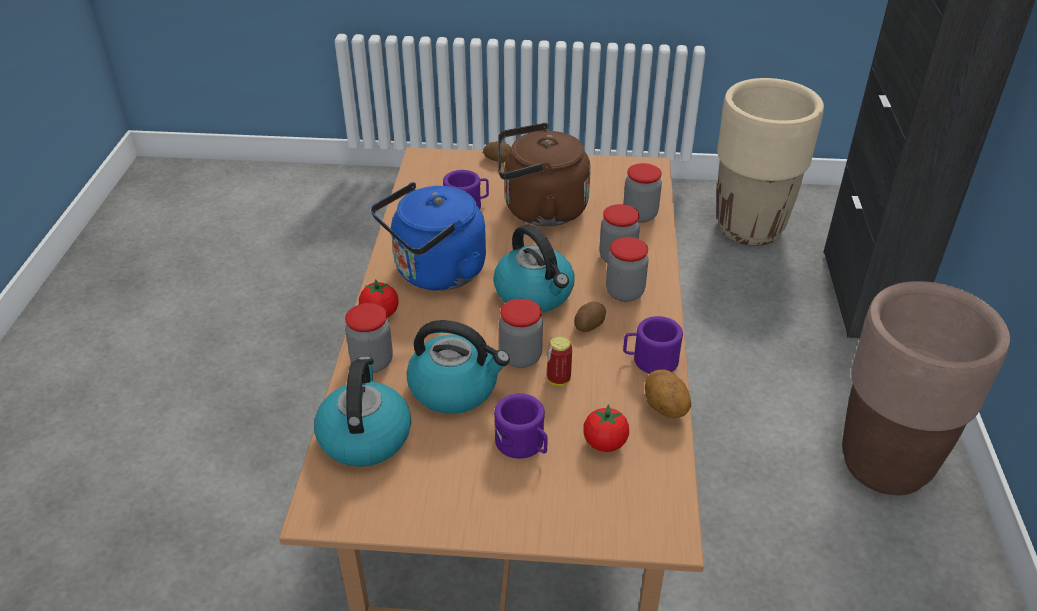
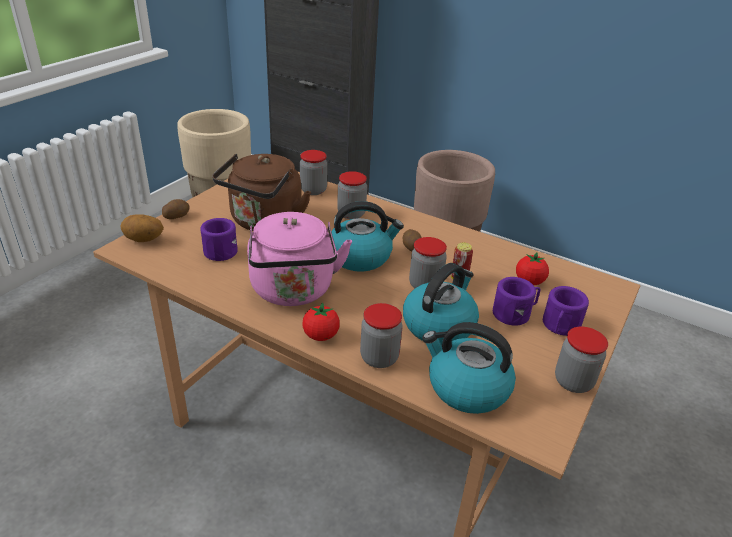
camera: 65 degrees left, 5 degrees down
(435, 273) = (293, 291): blue kettle -> pink kettle
(624, 292) = (389, 224): jar -> jar (573, 382)
(650, 360) = (462, 239): purple mug -> purple mug (559, 326)
(664, 409) = (509, 250): potato -> potato (144, 240)

